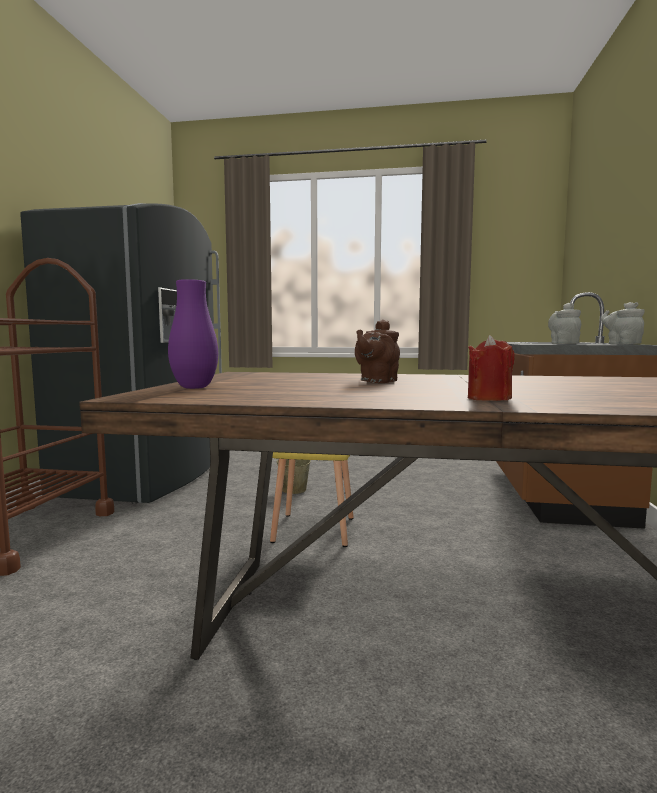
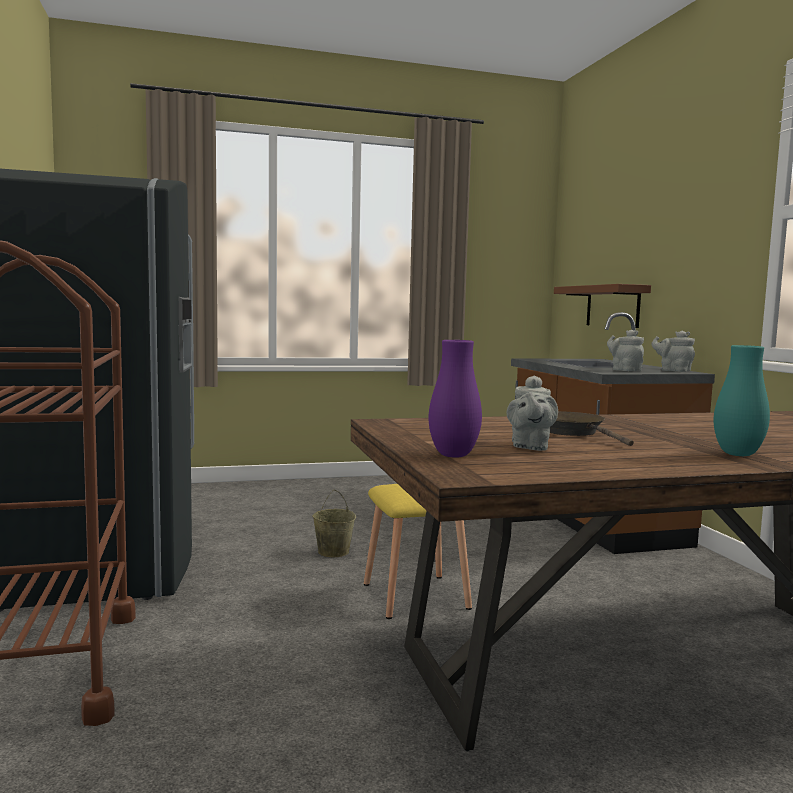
camera: 25 degrees left, 0 degrees up
(287, 386) = (530, 447): none -> grey teapot
(377, 381) = (573, 432): brown teapot -> brown frying pan
(489, 398) = (738, 454): red candle -> turquoise vase
(596, 291) = (612, 306): none -> brown shelf

